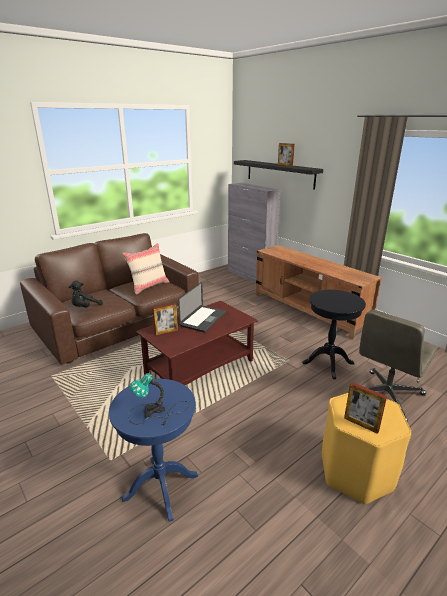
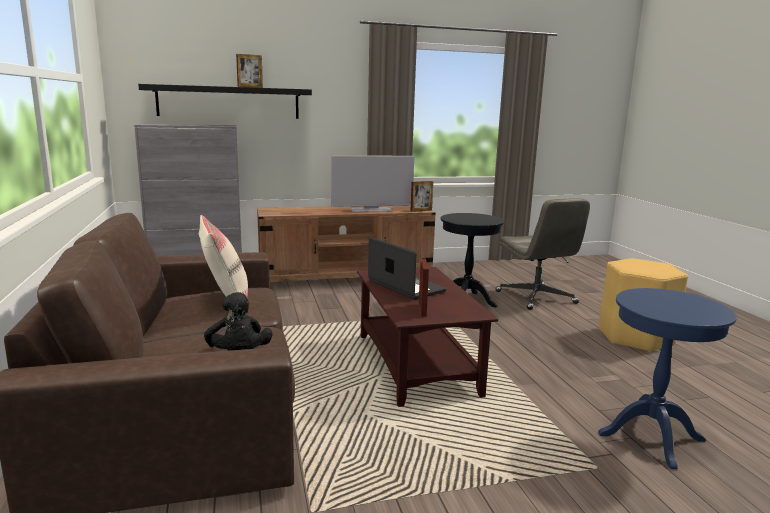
camera: 65 degrees left, 10 degrees down
(157, 412) = (690, 304): table lamp -> none
(326, 268) = (371, 210): none -> television
(361, 424) = (663, 271): picture frame -> picture frame (421, 210)

